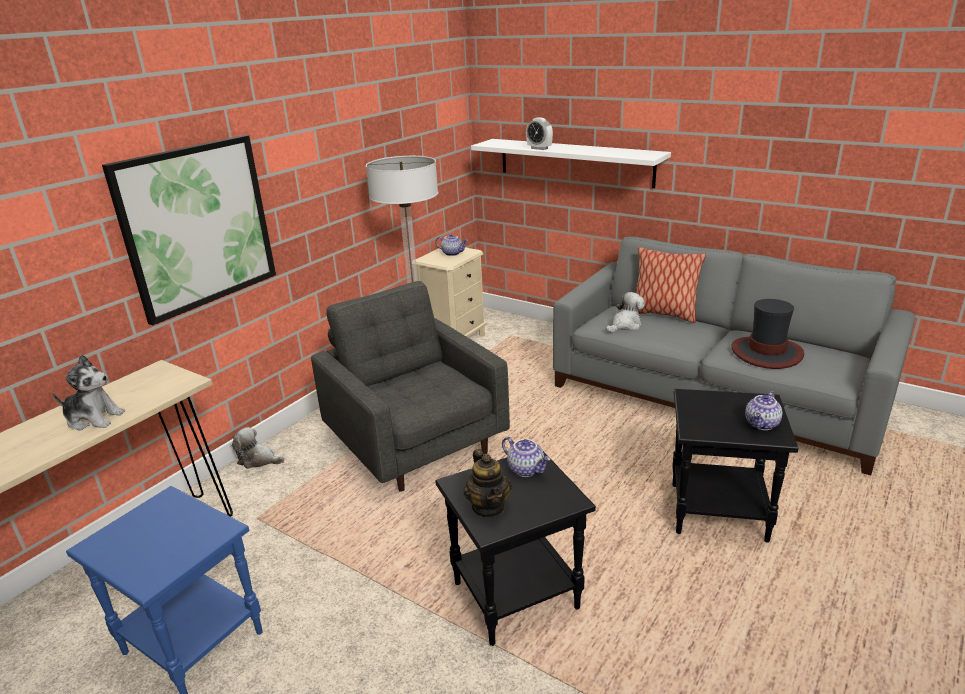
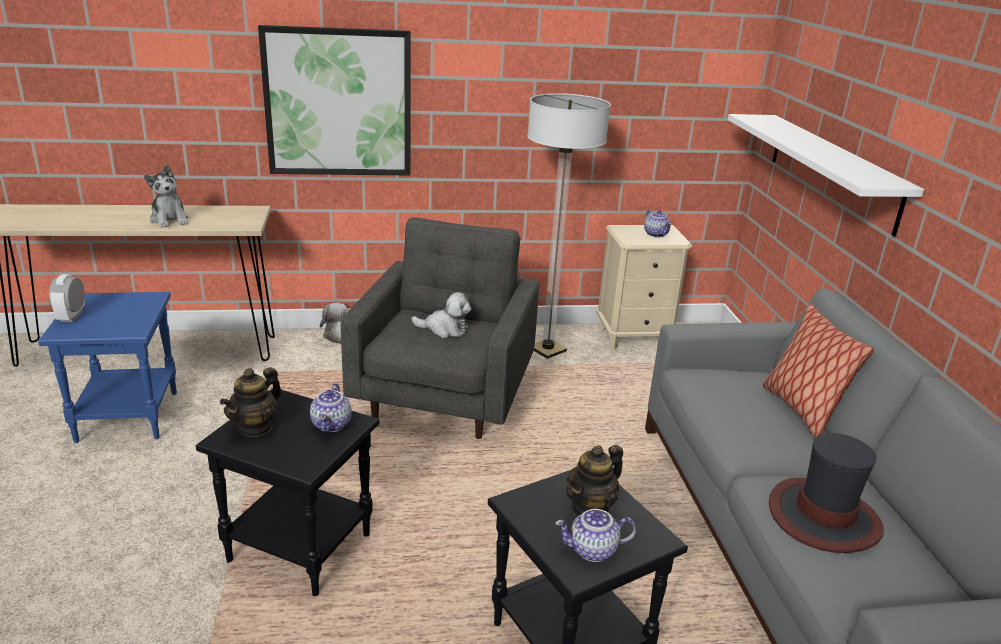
camera: 45 degrees right, 0 degrees up
(539, 148) = (781, 137): alarm clock -> alarm clock (72, 316)
(625, 325) = (722, 392): plush toy -> plush toy (445, 329)
(721, 408) = (590, 508): none -> teapot

